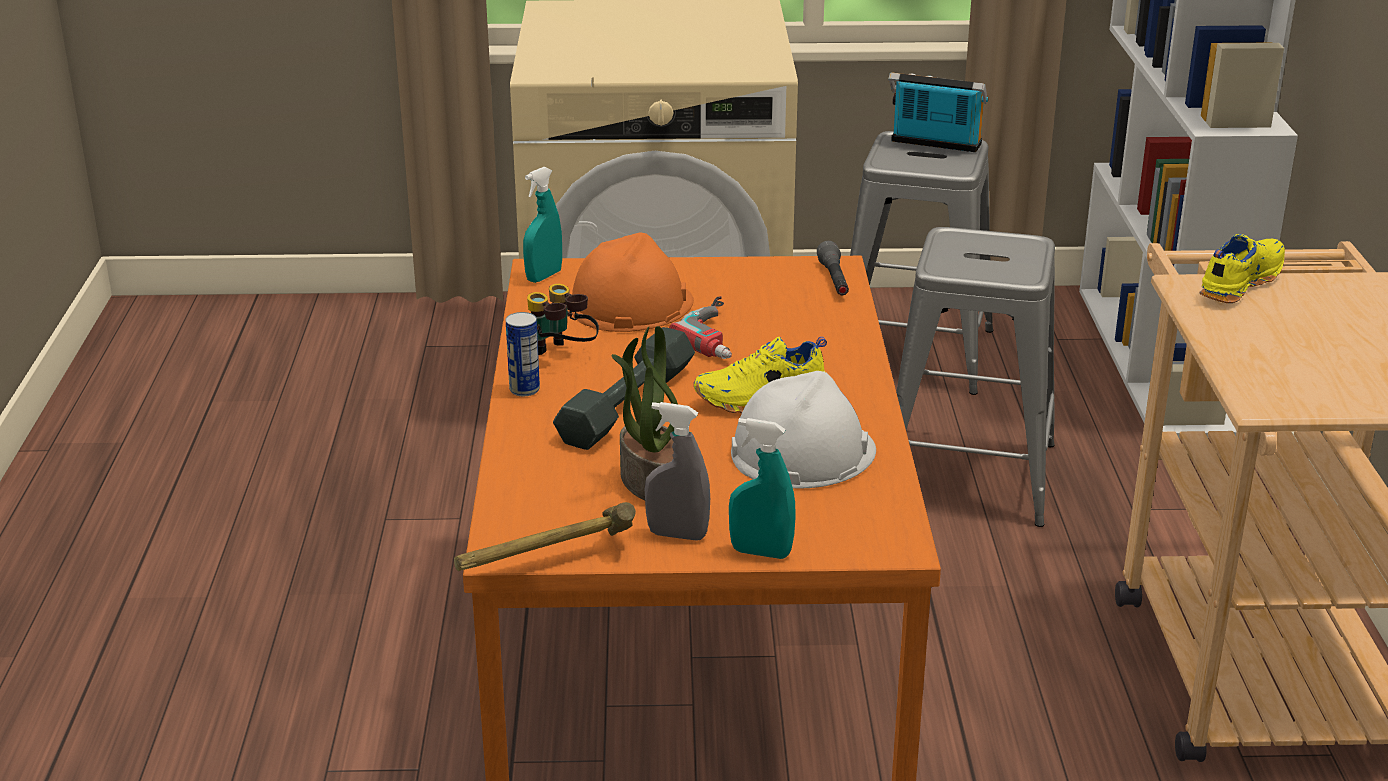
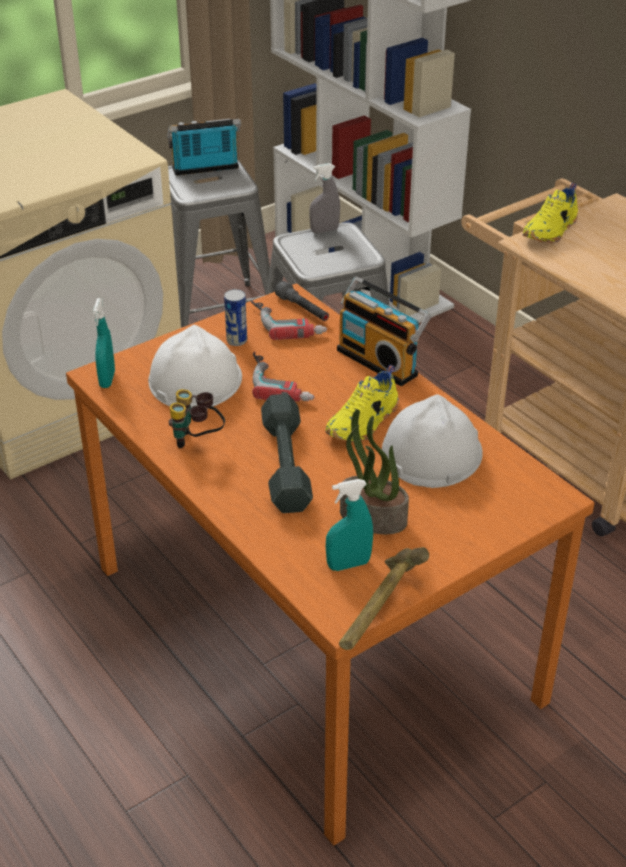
camera: 35 degrees left, 10 degrees up
(524, 389) = (205, 481): can -> can (236, 340)
(630, 304) = (195, 380): orange hard hat -> white hard hat
(677, 535) = (430, 550): grey spray bottle -> grey spray bottle (324, 230)
(761, 552) = (491, 539): turquoise spray bottle -> turquoise spray bottle (348, 564)
(802, 286) = (288, 322): none -> power drill
(859, 352) = (380, 361): none -> radio
(1238, 283) = (551, 231): yellow shoe -> yellow shoe turned 150 degrees counterclockwise

